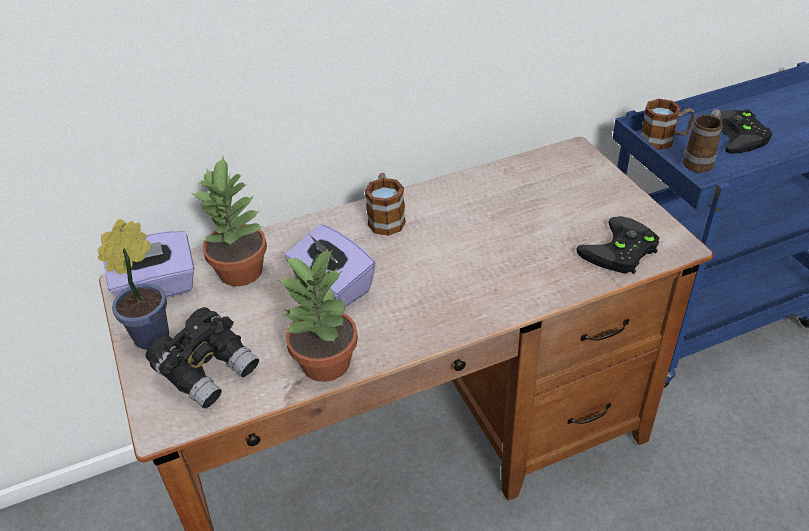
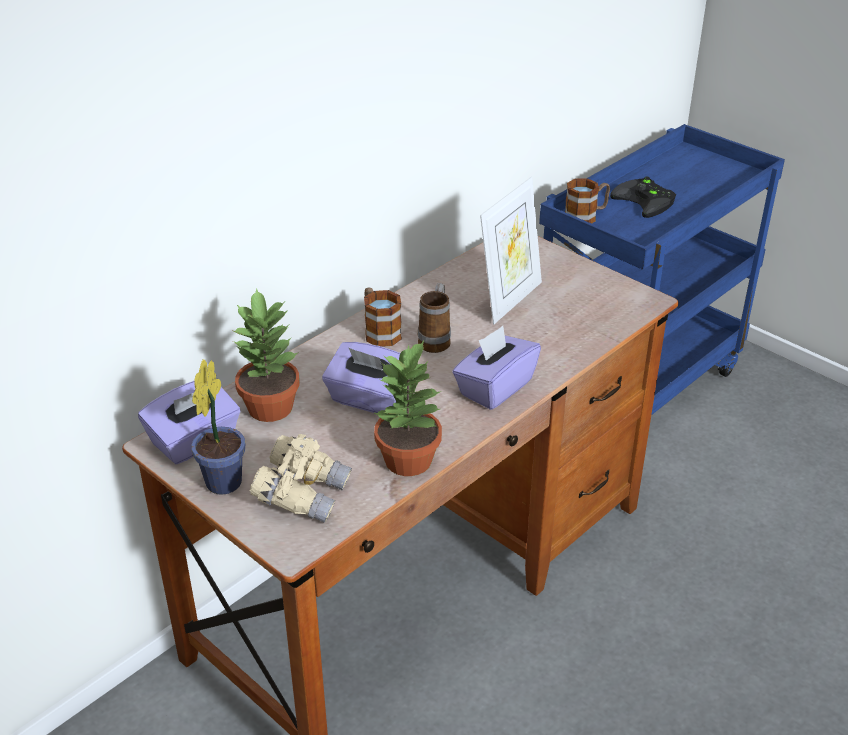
camera: 25 degrees left, 5 degrees down
(208, 371) = (302, 495): black binoculars -> beige binoculars
(458, 305) = (495, 387): none -> purple tissue box
(530, 213) = (509, 299): none -> picture frame
(620, 252) = (604, 315): black game controller -> none
(700, 161) = (626, 229): mug -> mug (436, 340)

